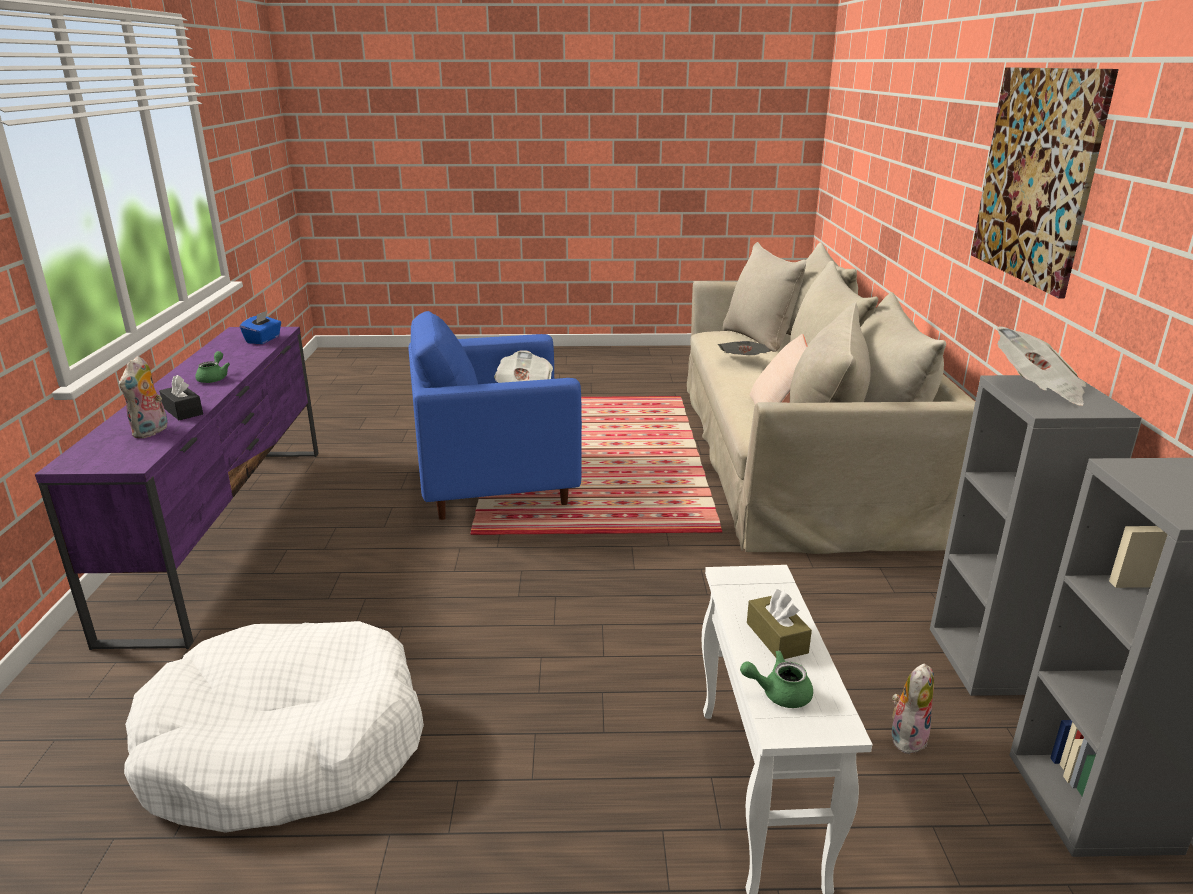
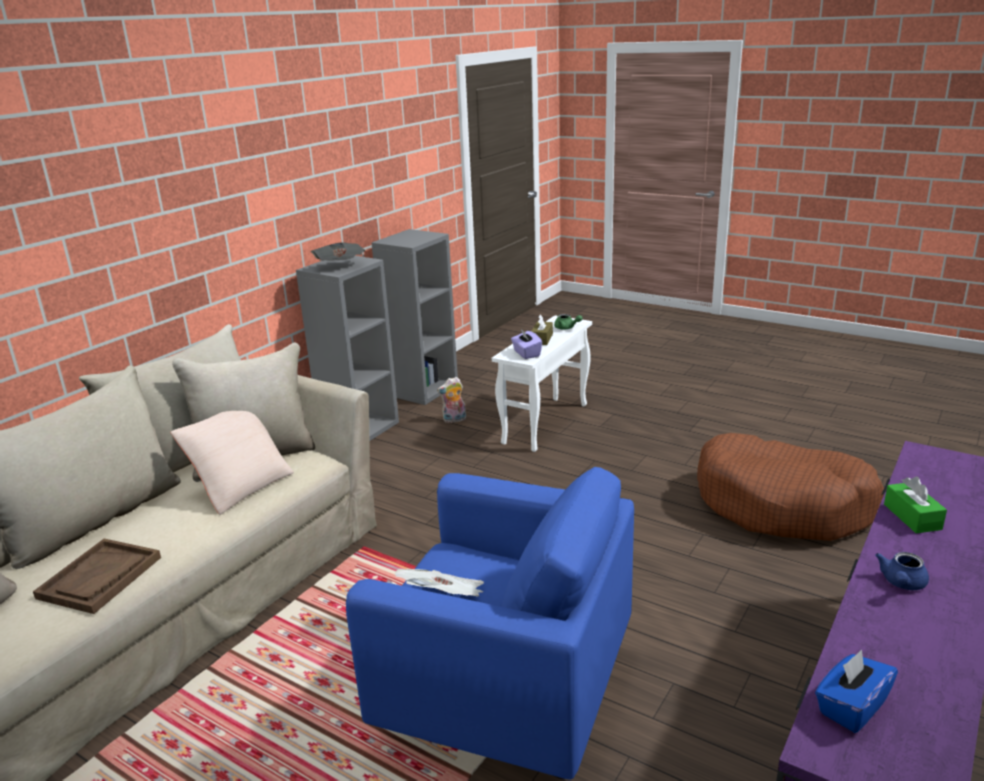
camera: 145 degrees left, 0 degrees up
(151, 432) = (931, 490): plush toy -> none
(183, 411) = (912, 517): black tissue box -> green tissue box
(214, 378) = (901, 583): green teapot -> blue teapot
(285, 747) = (783, 504): white dog bed -> brown dog bed
(743, 362) = (100, 578): newspaper -> brown tray
(748, 588) = (526, 353): none -> purple tissue box
(1037, 176) = (183, 184): picture -> none

